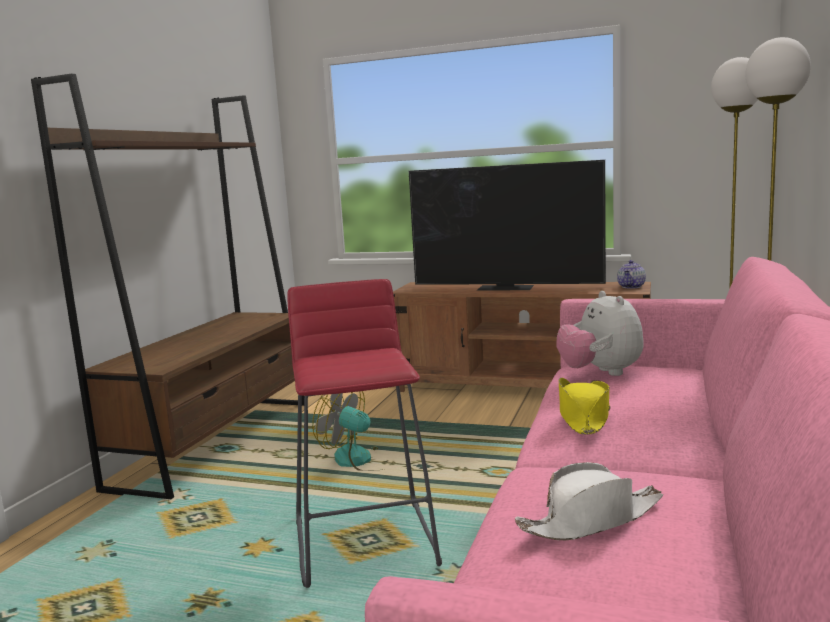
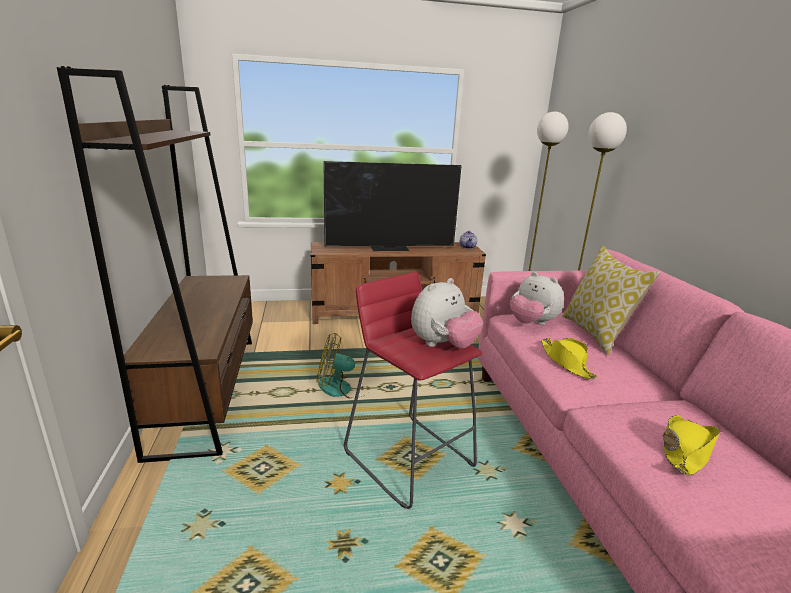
camera: 30 degrees left, 10 degrees up
(370, 365) = (443, 345): none -> plush toy
(592, 520) = (685, 451): white hat -> yellow hat
(696, 392) = (596, 334): none -> pillow

